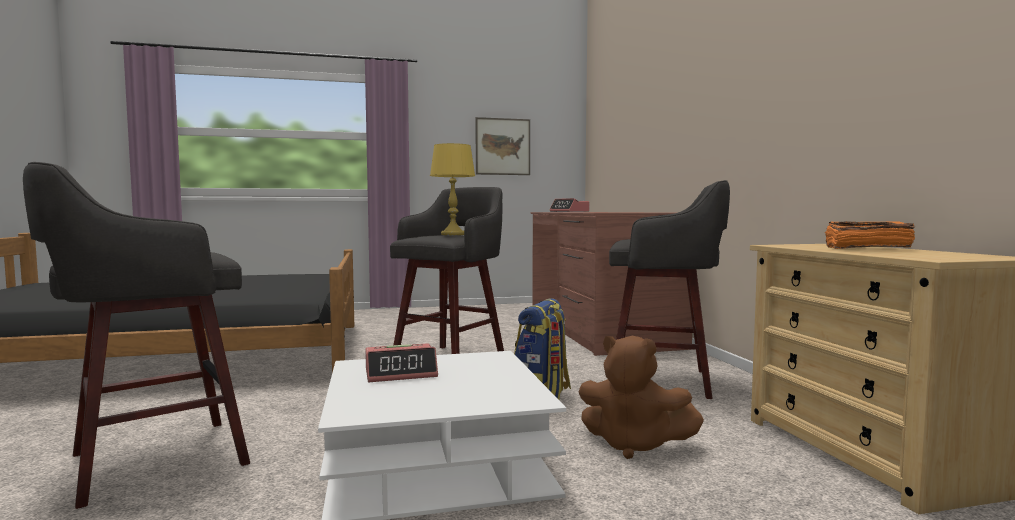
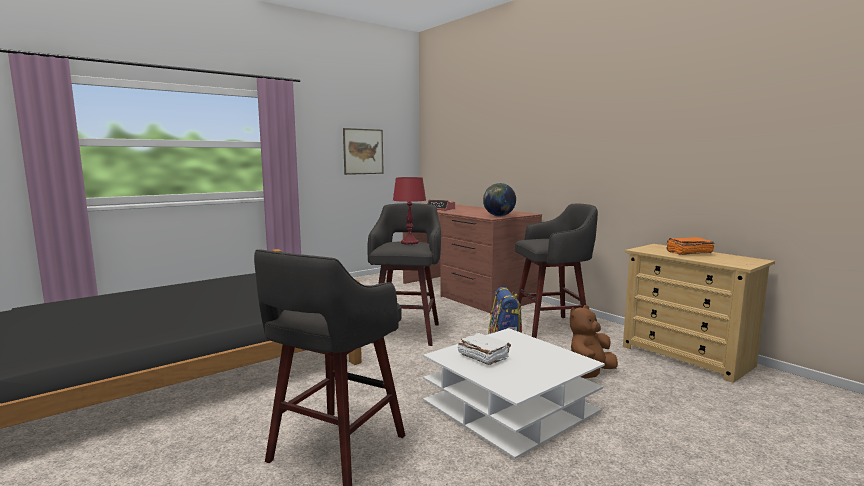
camera: 25 degrees left, 5 degrees up
(401, 373) = (483, 357): alarm clock -> white book
(453, 234) = (409, 242): yellow table lamp -> red table lamp
(618, 212) = (499, 216): none -> globe
(634, 445) = (590, 373): brown plush toy -> brown plush toy turned 135 degrees clockwise

